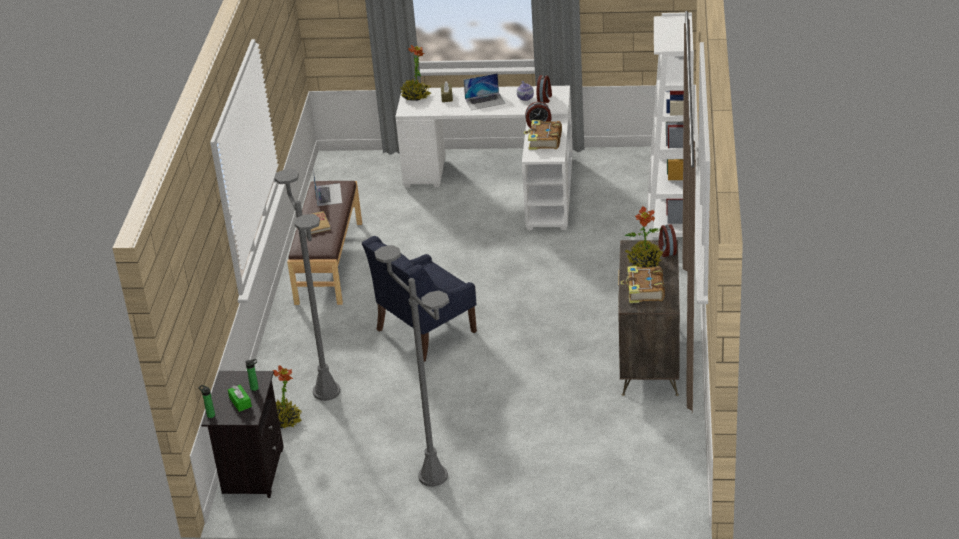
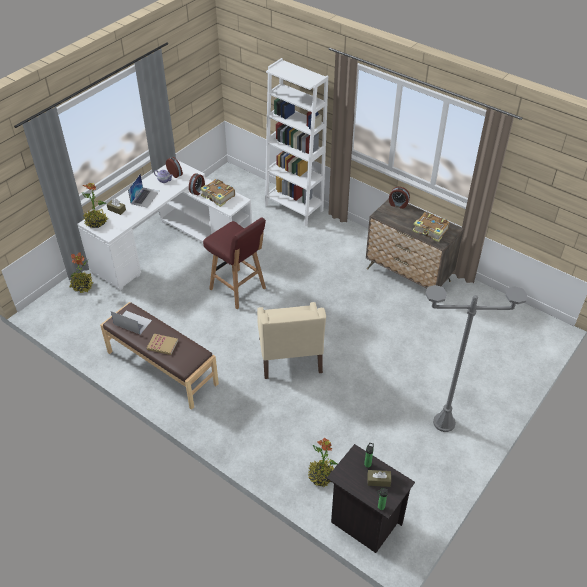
camera: 60 degrees left, 10 degrees up
(240, 402) = (378, 480): green tissue box -> brown tissue box
(326, 391) = (309, 437): grey floor lamp -> none
(425, 331) = (290, 356): blue armchair -> beige armchair
(487, 254) = (238, 289): none -> red stool
(644, 262) = (401, 217): potted plant -> potted plant (82, 286)

